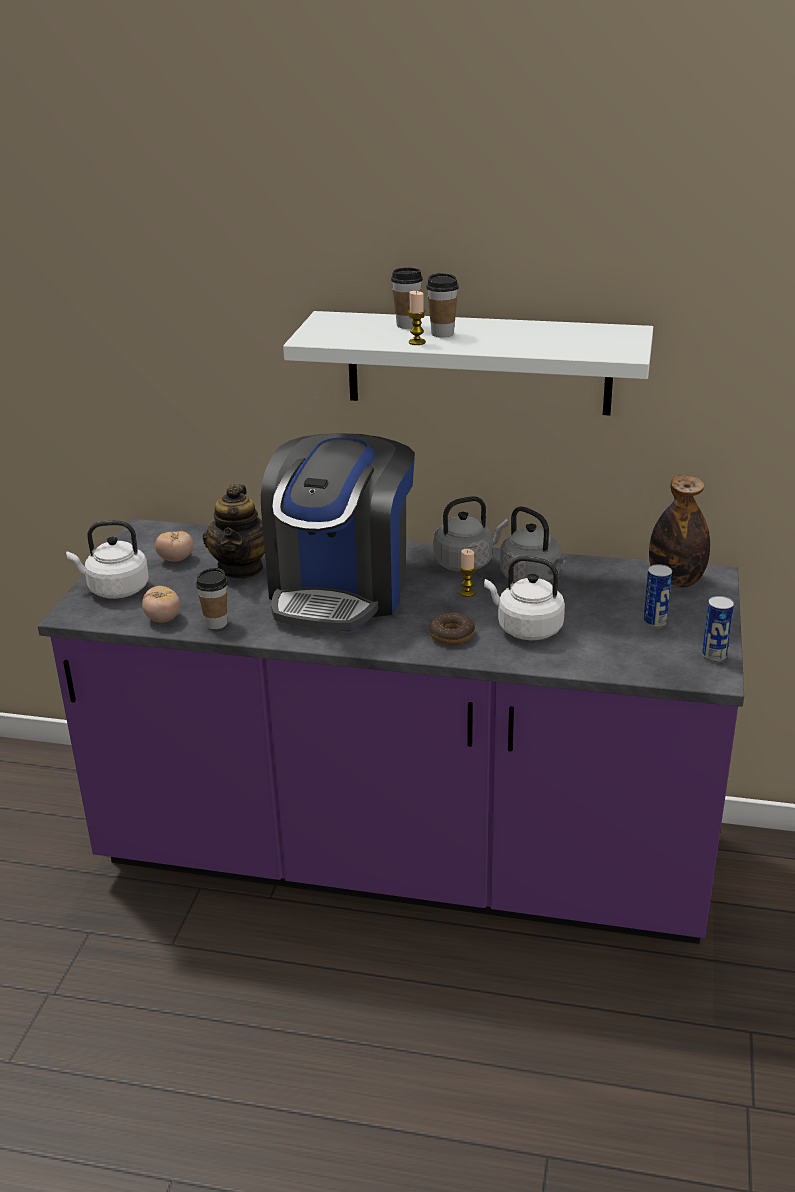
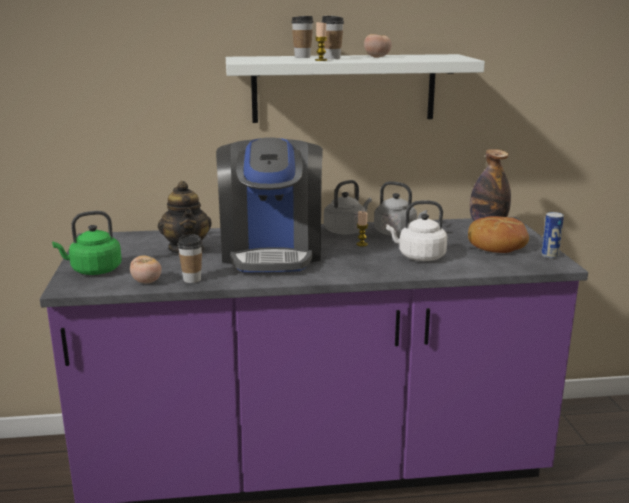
camera: 20 degrees left, 10 degrees down
(115, 589) = (93, 270): white kettle -> green kettle
(176, 559) = (131, 250): tomato -> tomato (377, 57)
(451, 635) = (372, 265): donut -> none
(655, 623) = (496, 245): can -> bread

